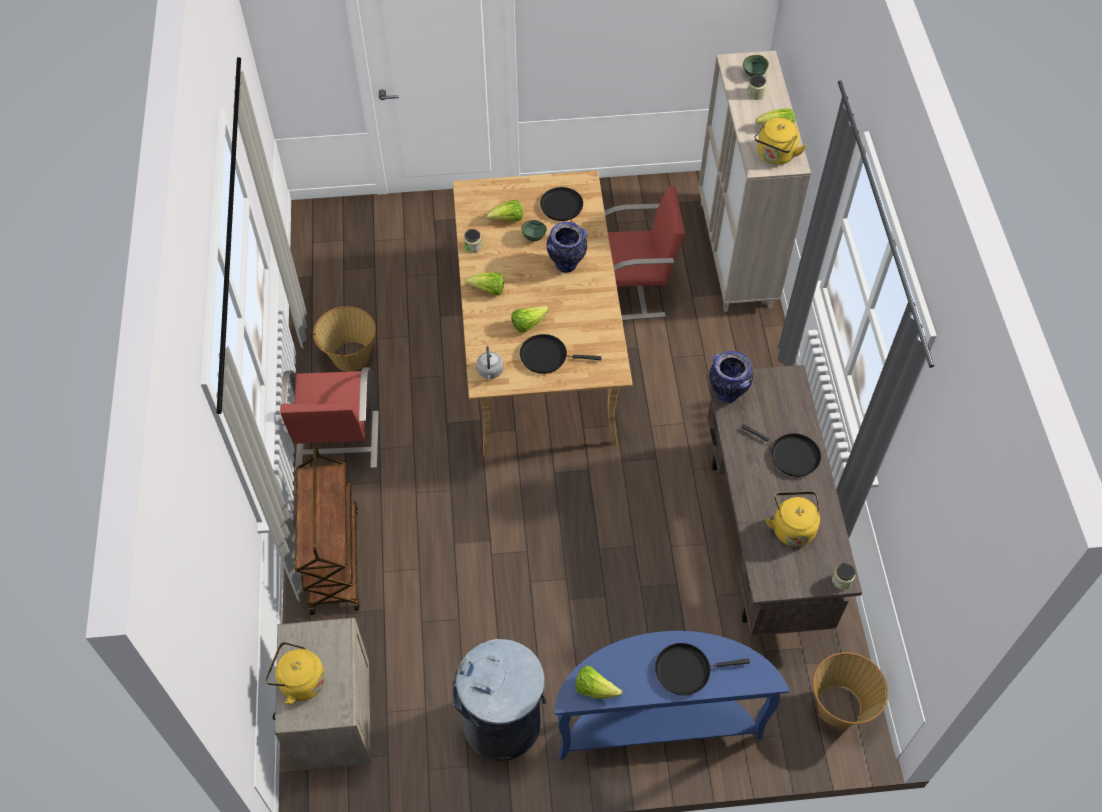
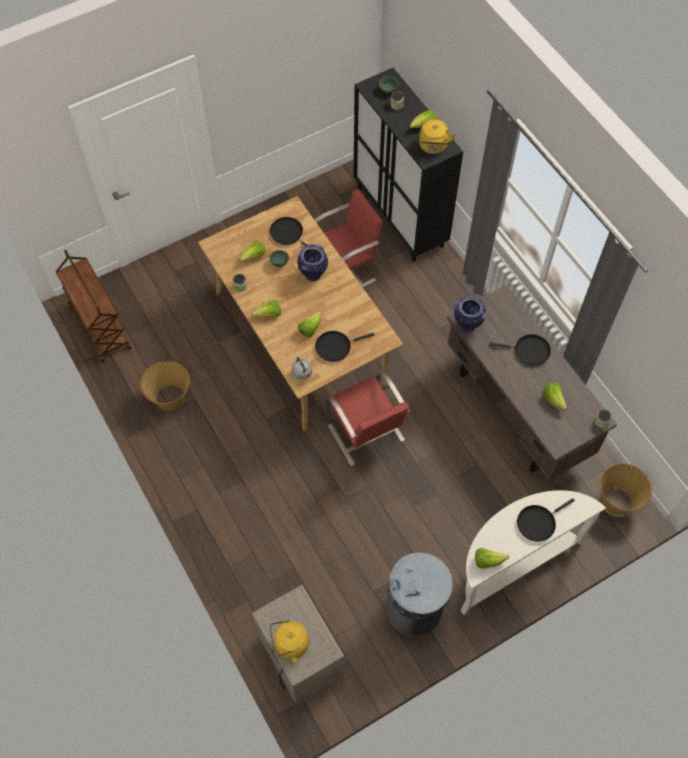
camera: 25 degrees left, 5 degrees up
(333, 559) = (239, 548): brown cart -> brown cart (99, 327)
(337, 442) = (195, 464): red chair -> red chair (366, 434)
(657, 722) = (512, 562): blue console table -> white console table
(735, 254) = (400, 217): beige cabinet -> black cabinet
(792, 527) = (554, 399): yellow kettle -> lettuce

